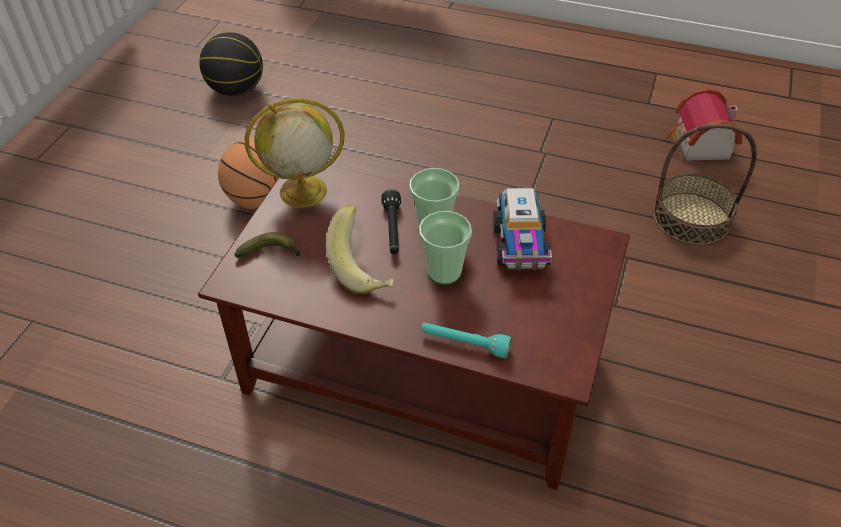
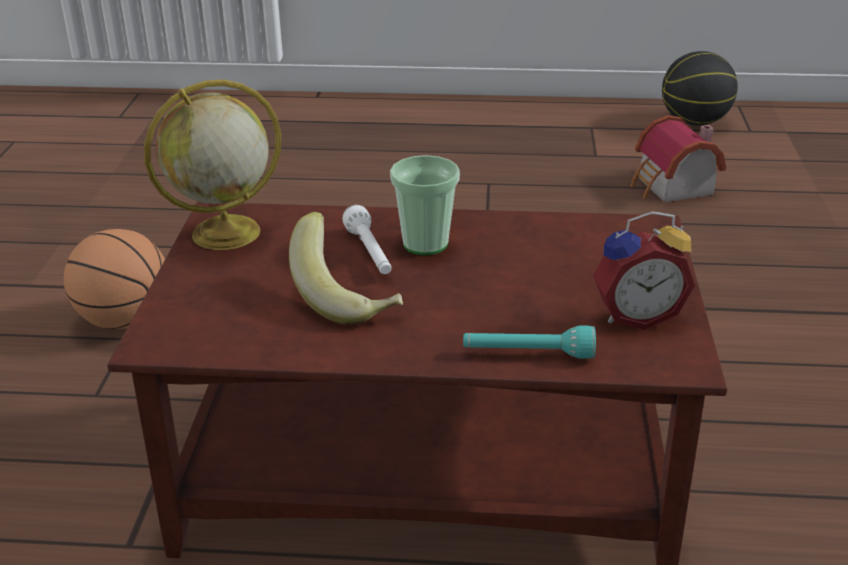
camera: 15 degrees left, 15 degrees down
(236, 89) = (57, 208): basketball -> basketball (694, 122)
(272, 253) = (206, 302): banana -> none
(393, 230) = (370, 254): black flashlight -> white flashlight
(444, 272) = (461, 285): cup -> none
(520, 246) = (549, 245): toy truck -> none
(553, 325) = (636, 315): none -> alarm clock
(691, 218) = (699, 256): basket -> none

